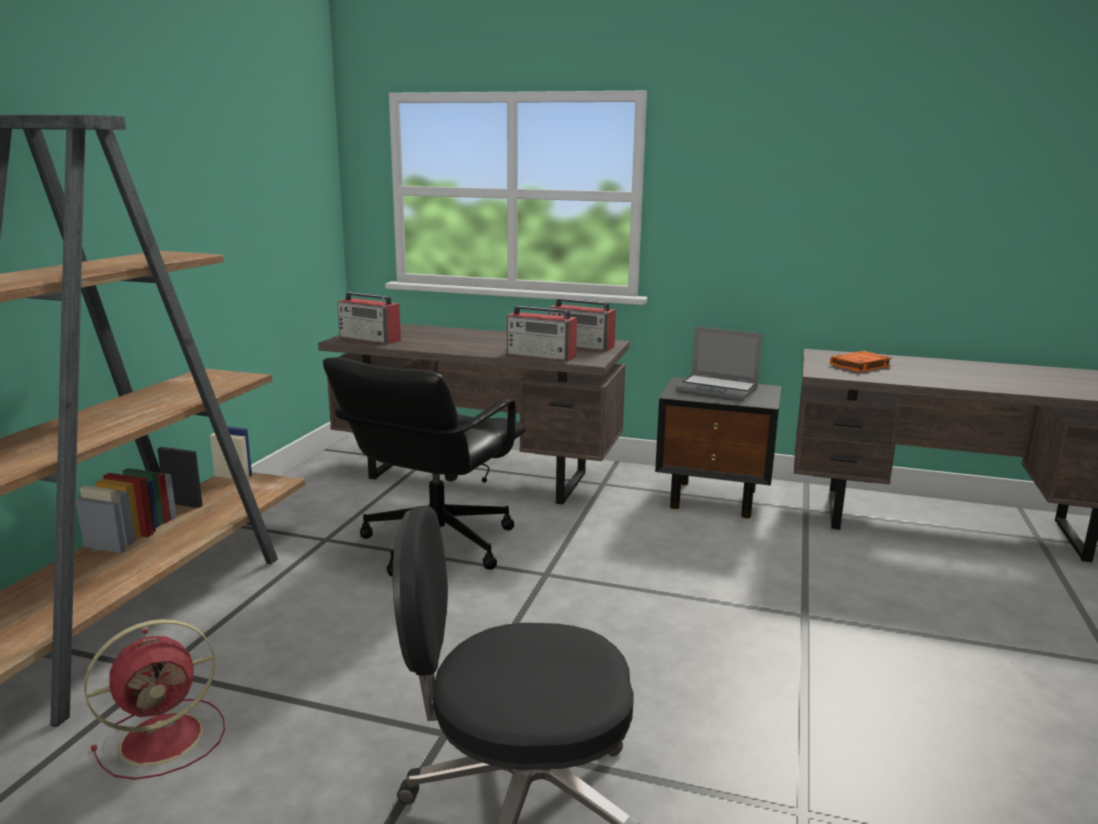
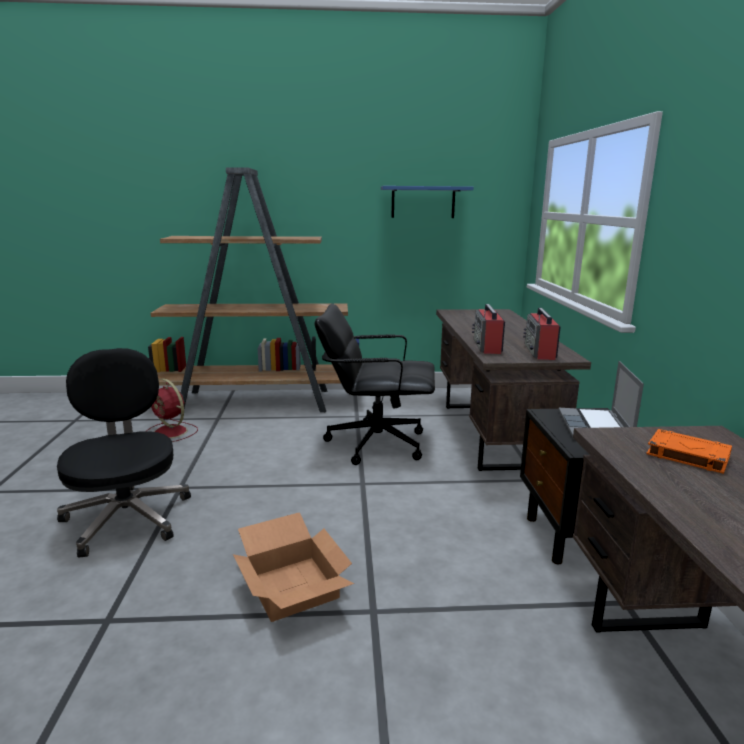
camera: 70 degrees right, 0 degrees up
(247, 177) = (423, 202): none -> blue shelf
(370, 339) = (462, 314): radio -> none
(758, 654) = (294, 587): none -> cardboard box

